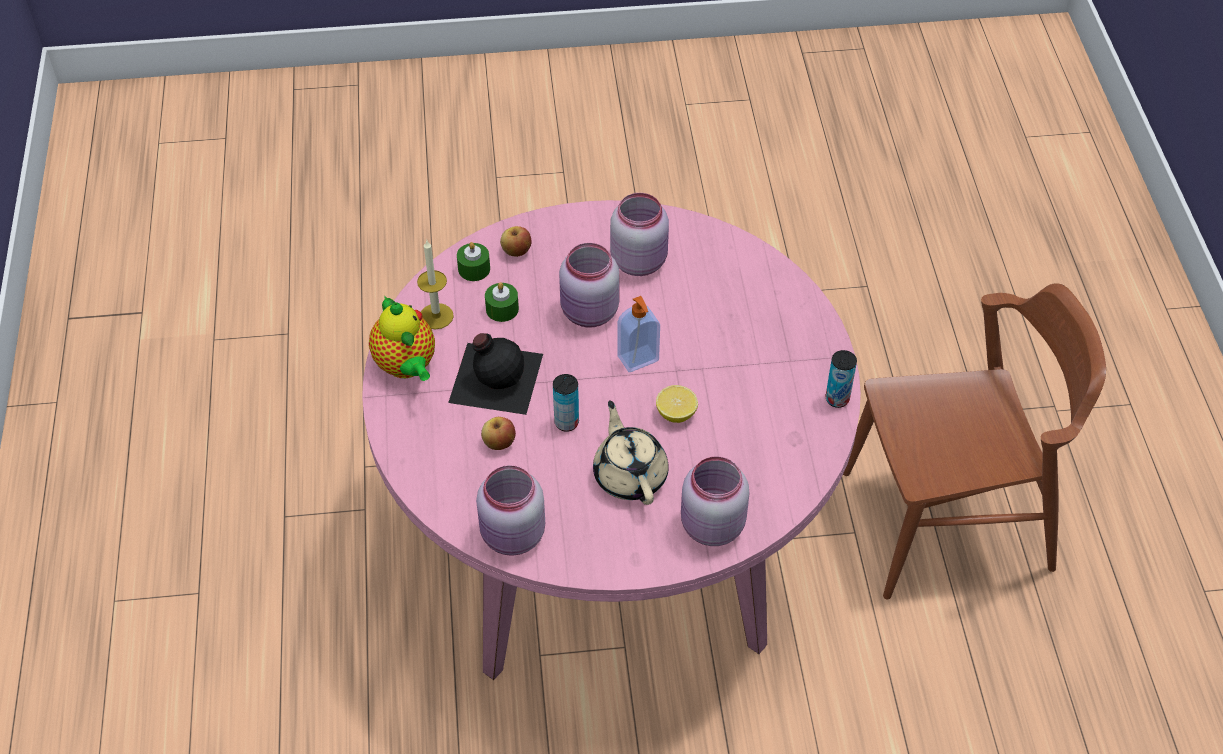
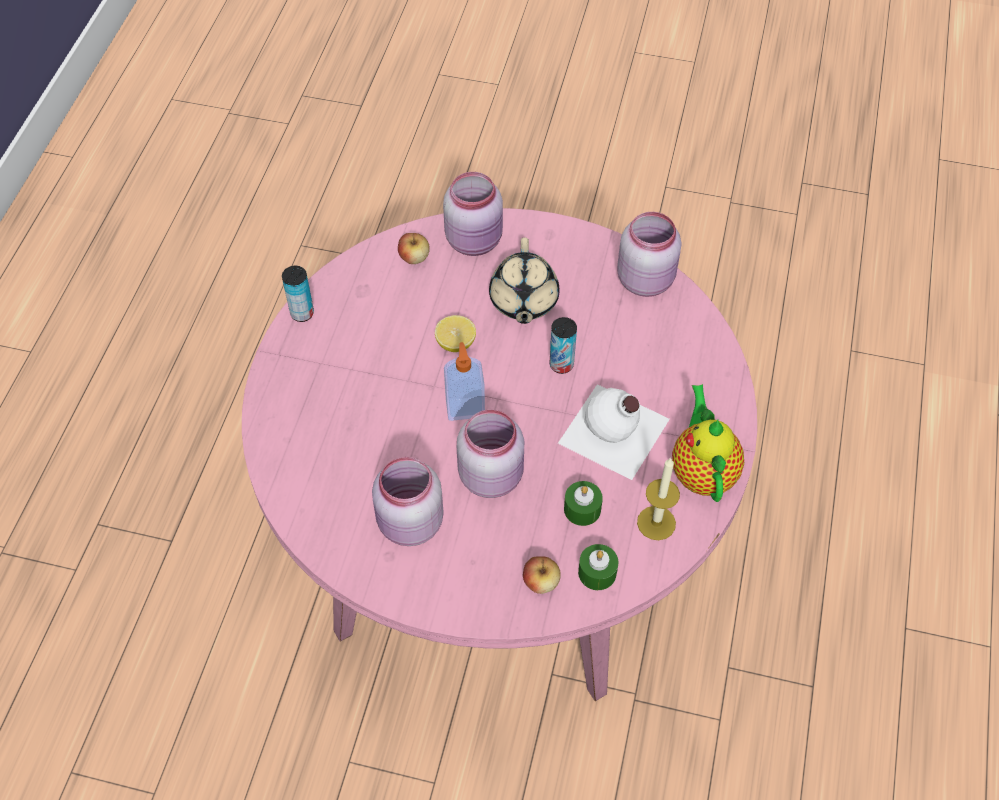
camera: 160 degrees left, 5 degrees up
(495, 376) = (614, 432): black bottle -> white bottle
(499, 443) = (631, 364): apple -> apple (414, 258)
(947, 520) = (186, 474): brown chair -> none

